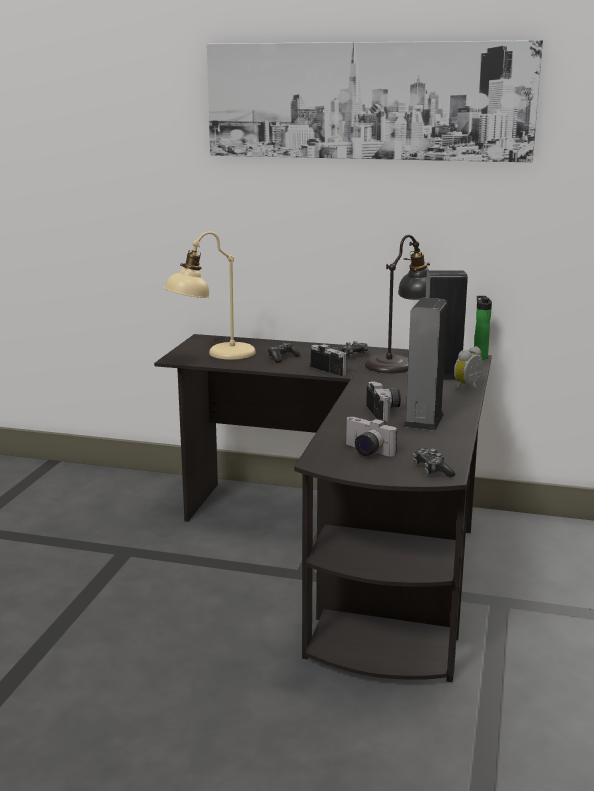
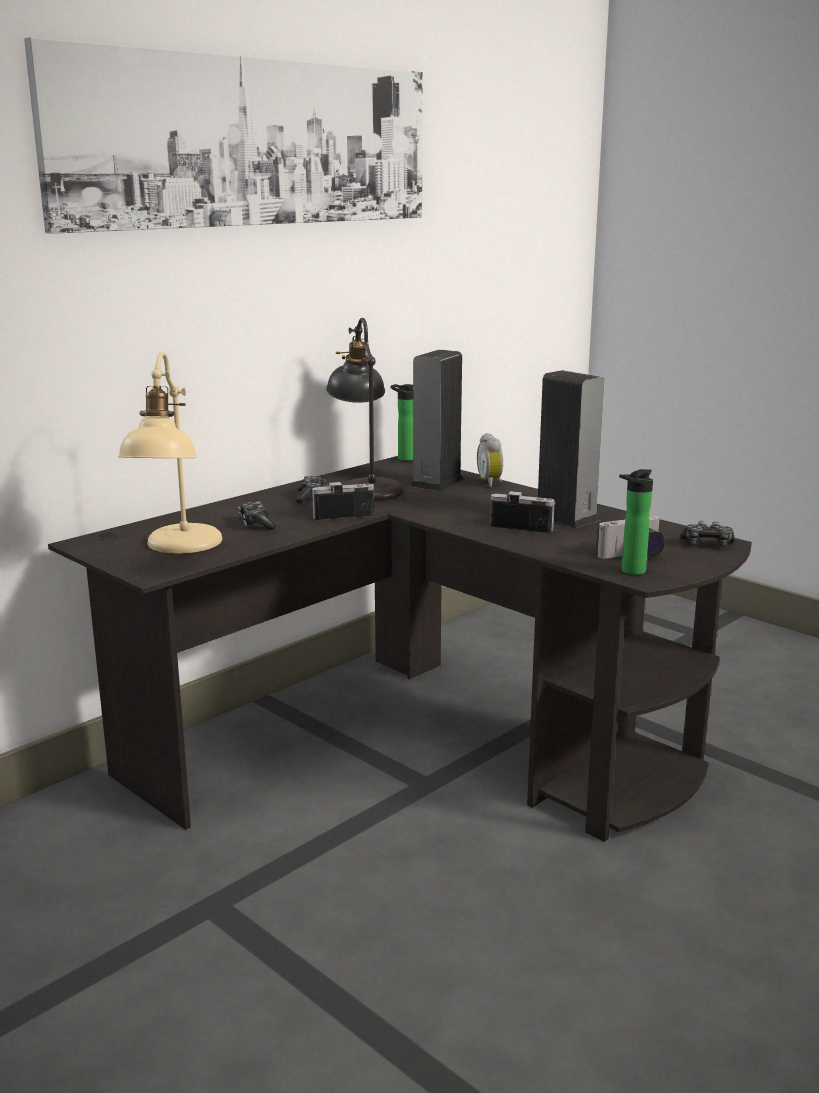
camera: 60 degrees left, 0 degrees up
(329, 455) = (630, 571): none -> bottle

